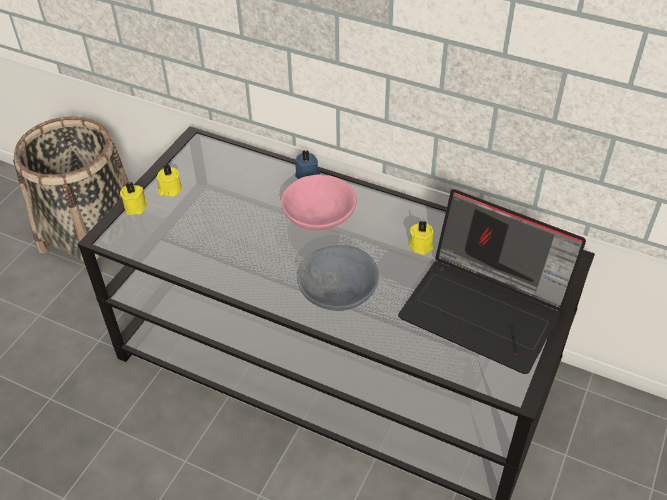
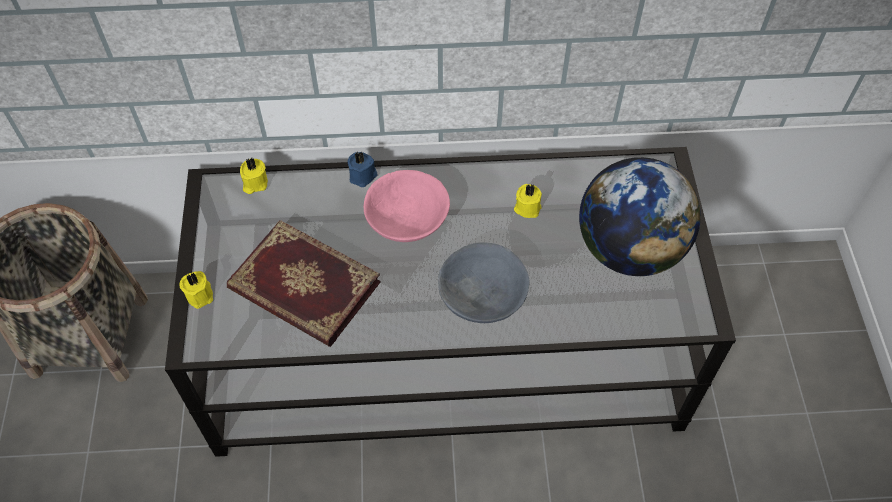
camera: 30 degrees left, 10 degrees up
(169, 189) = (222, 257): yellow candle -> yellow candle (254, 183)
(209, 231) = (303, 288): none -> book
(486, 309) = (629, 249): laptop -> globe

